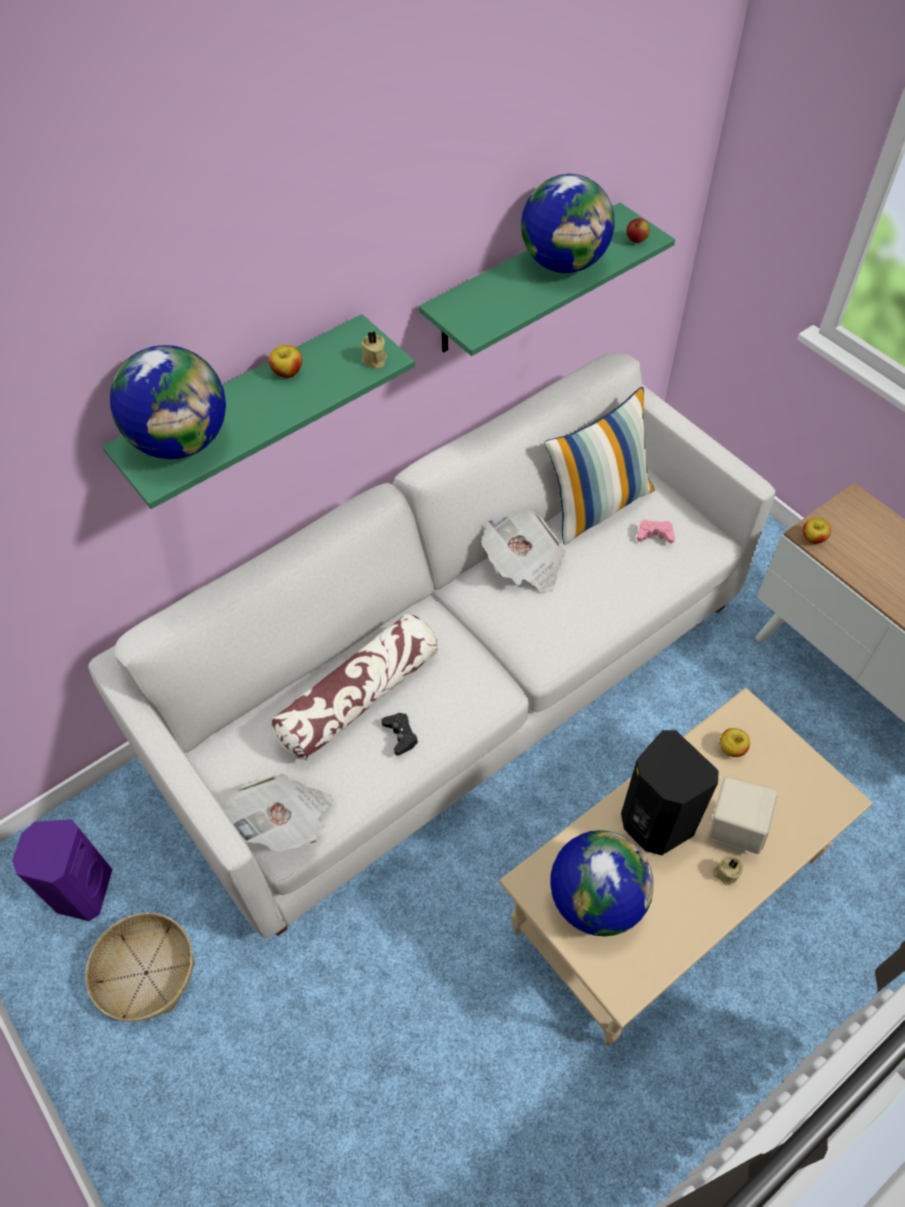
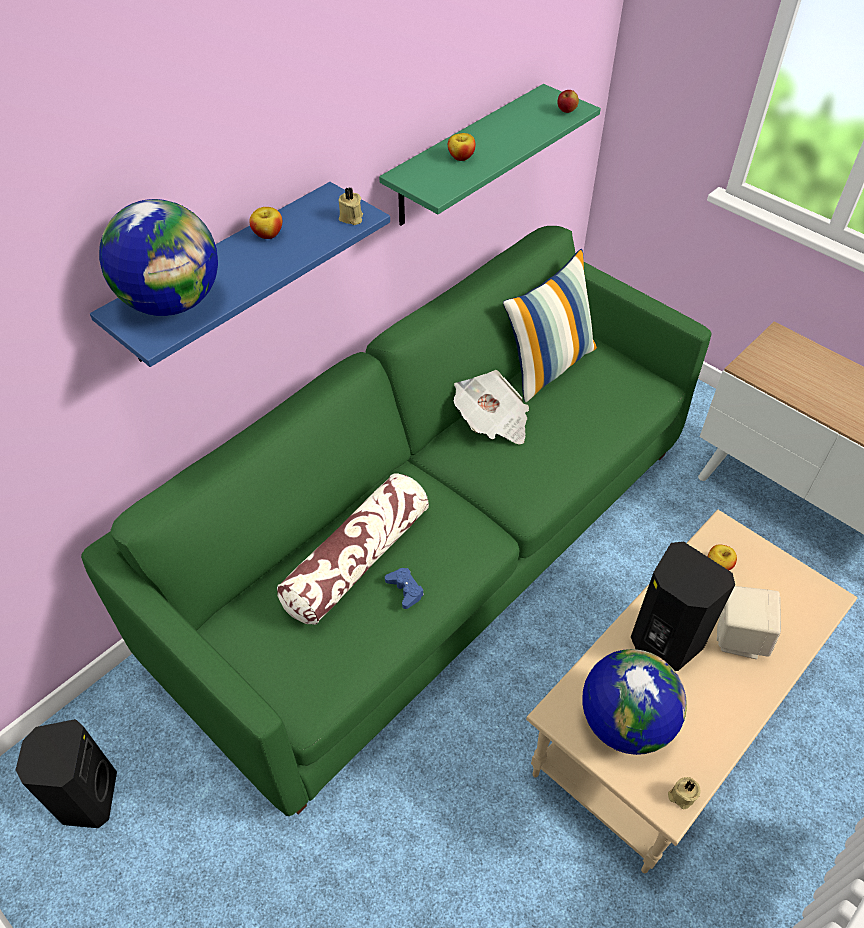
camera: 10 degrees left, 5 degrees down
(82, 890) = (87, 797): purple speaker -> black speaker
(146, 973) = (166, 873): basket -> none
(245, 405) = (226, 274): green shelf -> blue shelf
(285, 821) = (304, 688): newspaper -> none
(400, 735) = (405, 590): black game controller -> blue game controller
(455, 681) = (432, 547): white sofa -> green sofa
(564, 263) = (506, 133): globe -> none
(654, 535) = (606, 385): pink game controller -> none
(726, 873) = (741, 679): beige candle -> beige candle (681, 796)
(813, 538) = (751, 370): apple -> apple (461, 157)

